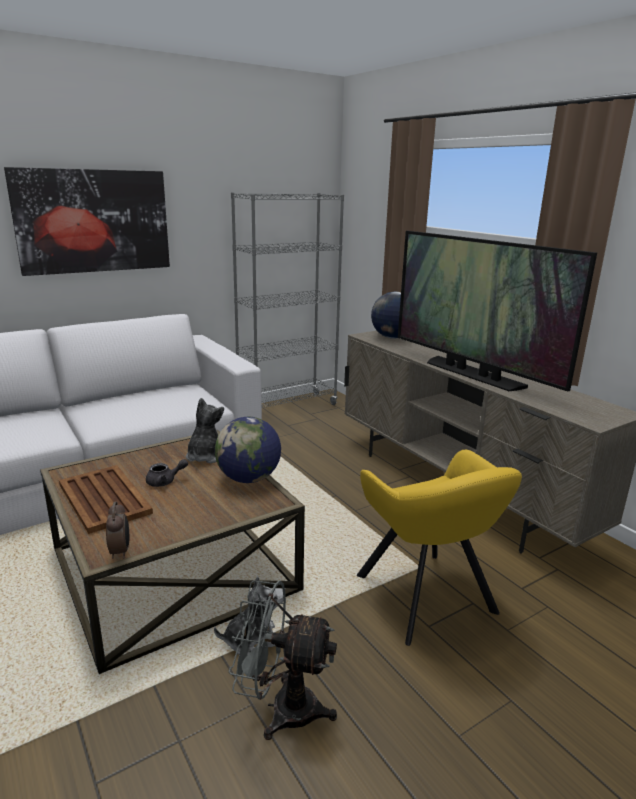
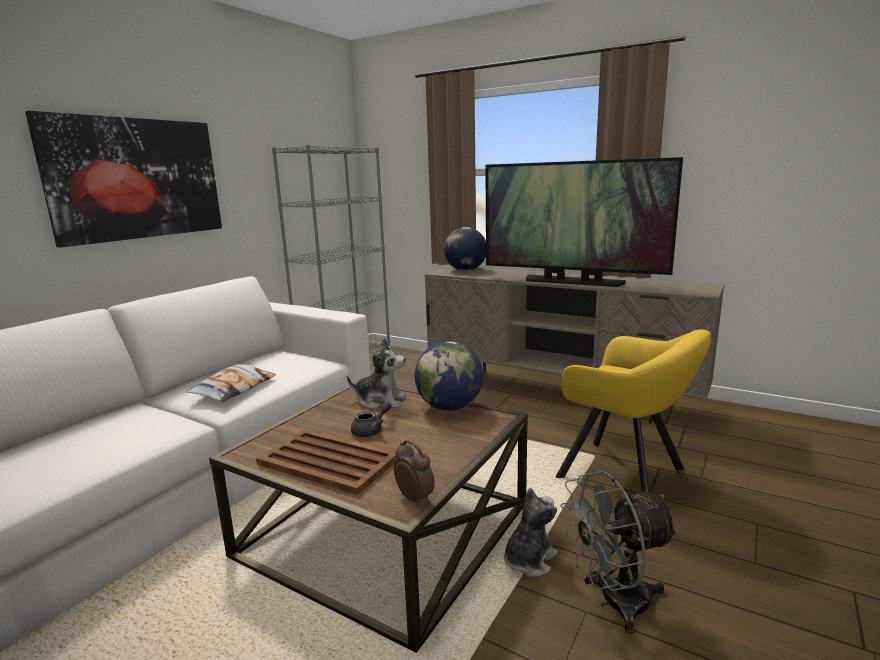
camera: 25 degrees left, 5 degrees down
(121, 414) = (234, 389): none -> pillow
(205, 456) = (380, 401): plush toy -> plush toy turned 120 degrees clockwise

